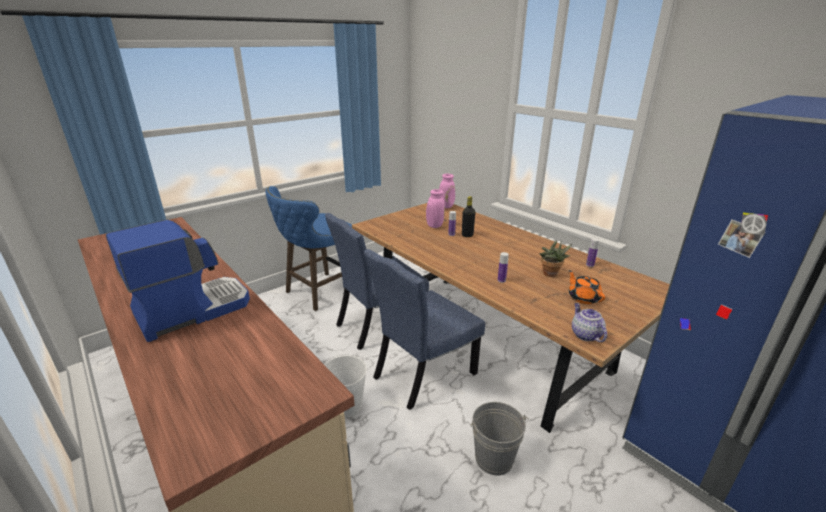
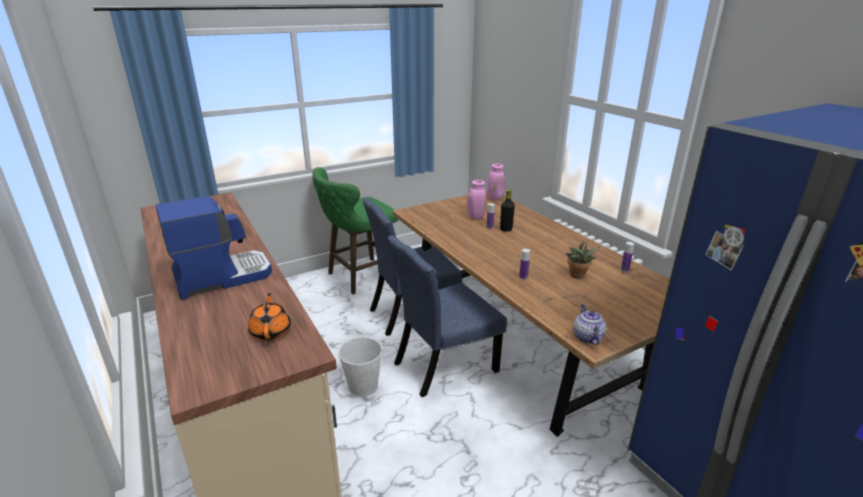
camera: 10 degrees right, 0 degrees up
(318, 292) = (359, 276): blue stool -> green stool
(494, 458) = (492, 452): grey bucket -> none
(583, 298) = (601, 302): orange teapot -> orange teapot (271, 331)

